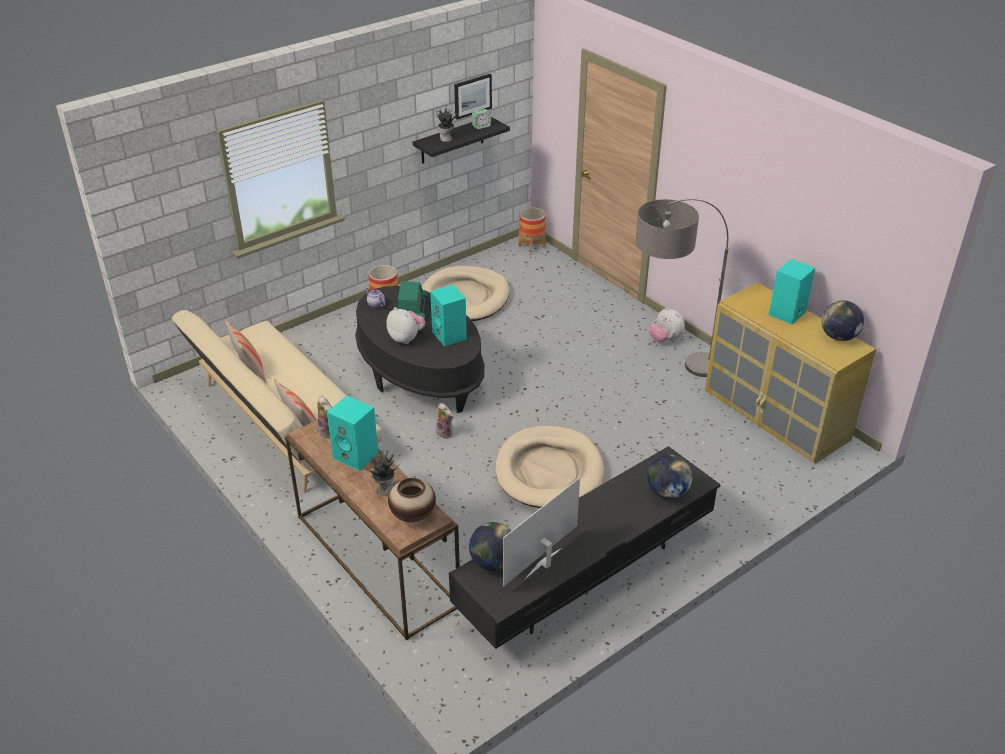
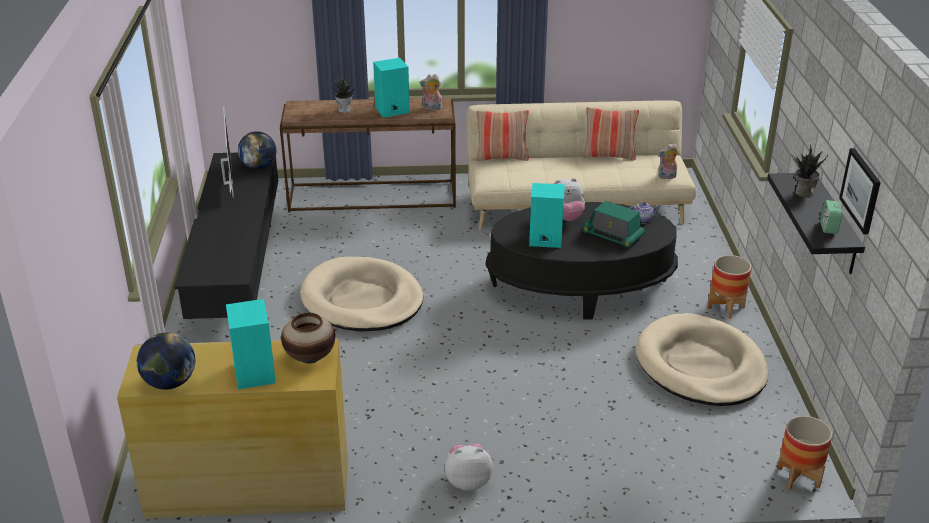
camera: 125 degrees right, 5 degrees down
(413, 515) = (306, 111): vase -> vase (310, 357)
(445, 433) = (474, 269): plush toy -> plush toy (666, 177)
(667, 379) = (398, 439): floor lamp -> none
(667, 492) = (206, 257): globe -> none

